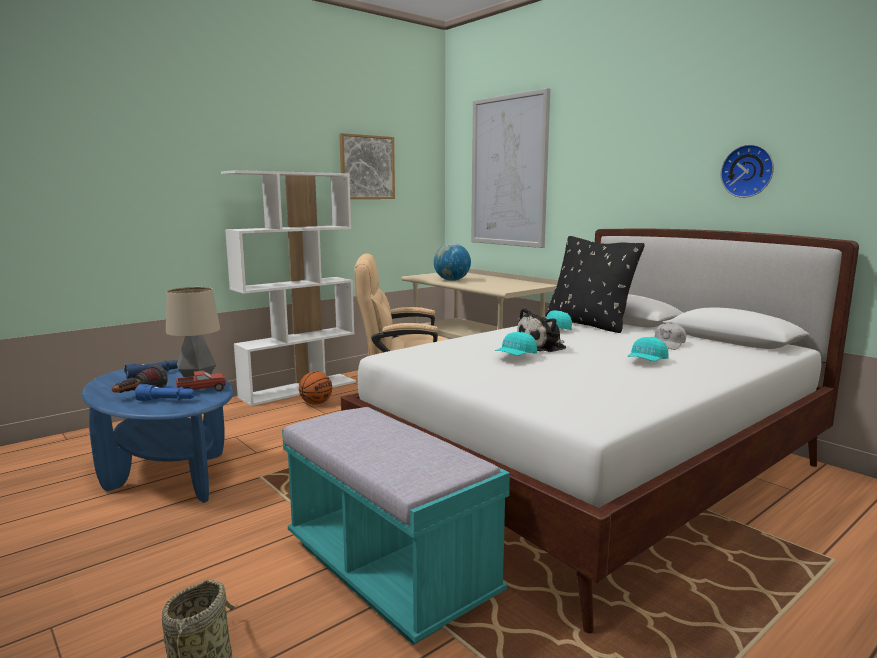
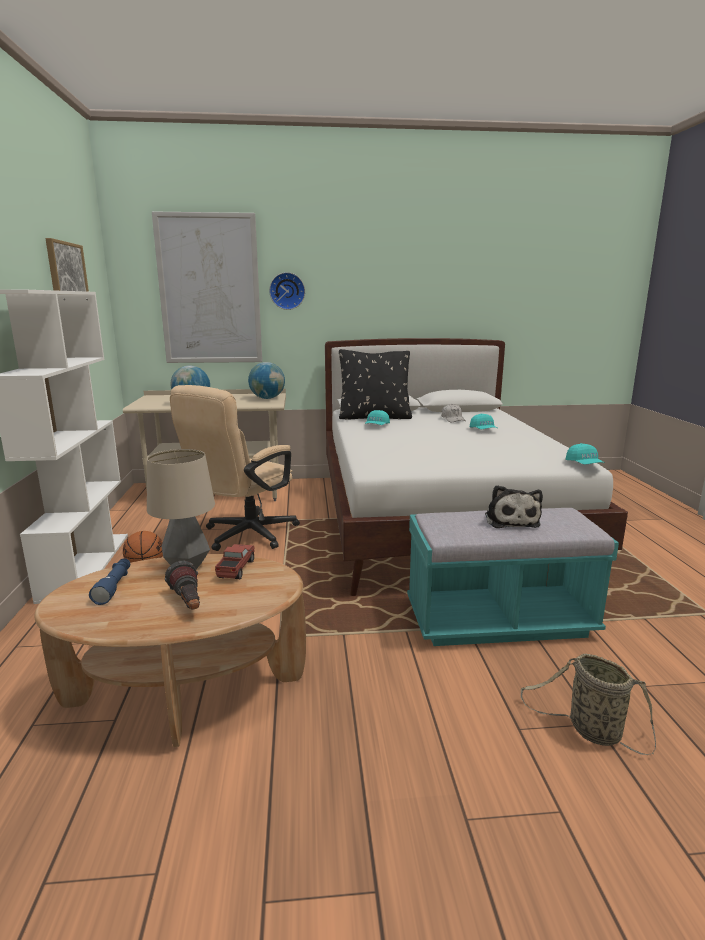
camera: 55 degrees left, 5 degrees up
(166, 472) = (186, 692): blue coffee table -> brown coffee table
(167, 400) = (242, 591): blue flashlight -> none
(515, 356) = (437, 445): turquoise cap -> turquoise cap (584, 464)
(521, 286) = (267, 398): none -> globe
(542, 347) = (419, 437): plush toy -> plush toy (511, 520)
(748, 171) = (434, 296): wall clock -> wall clock (287, 291)

